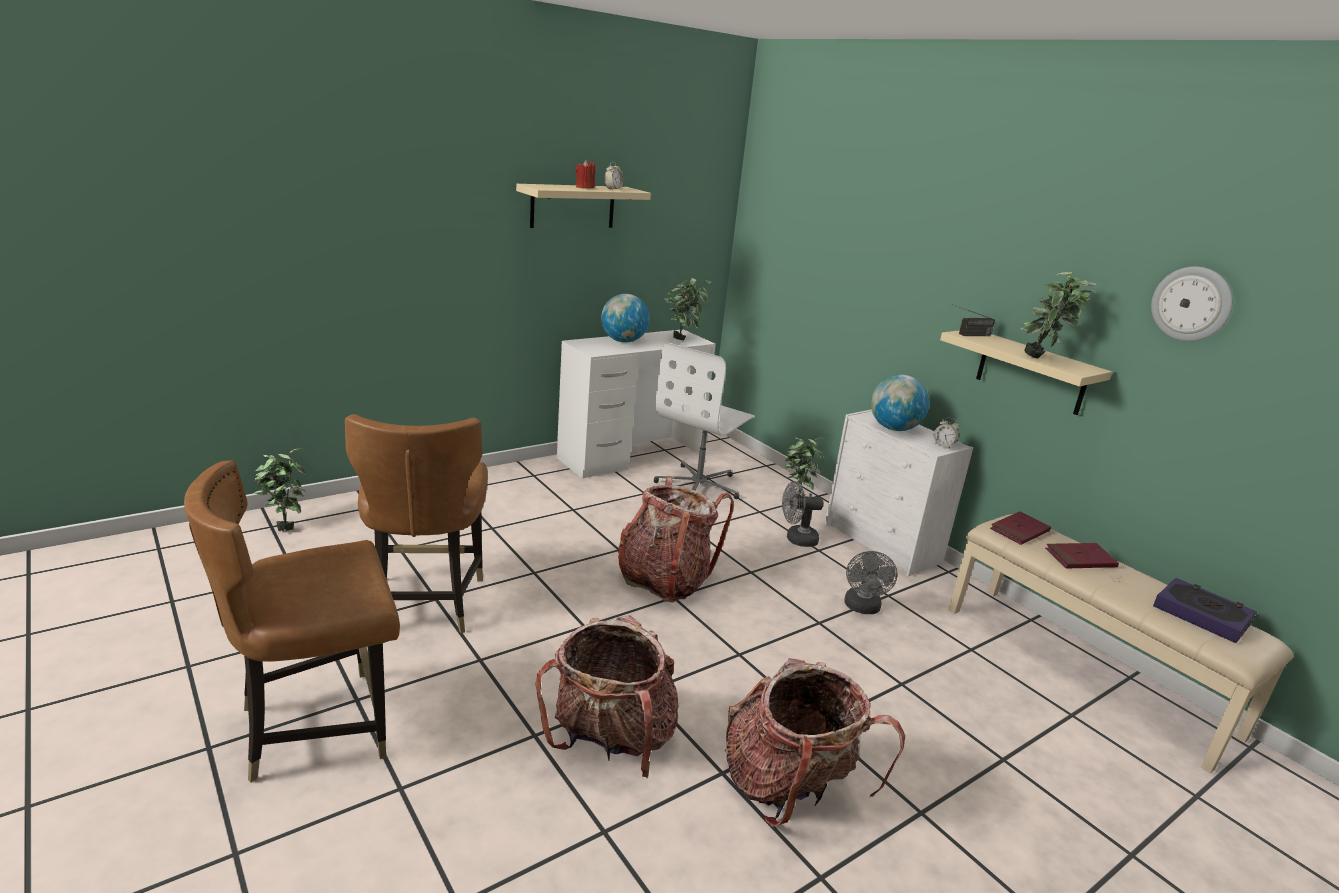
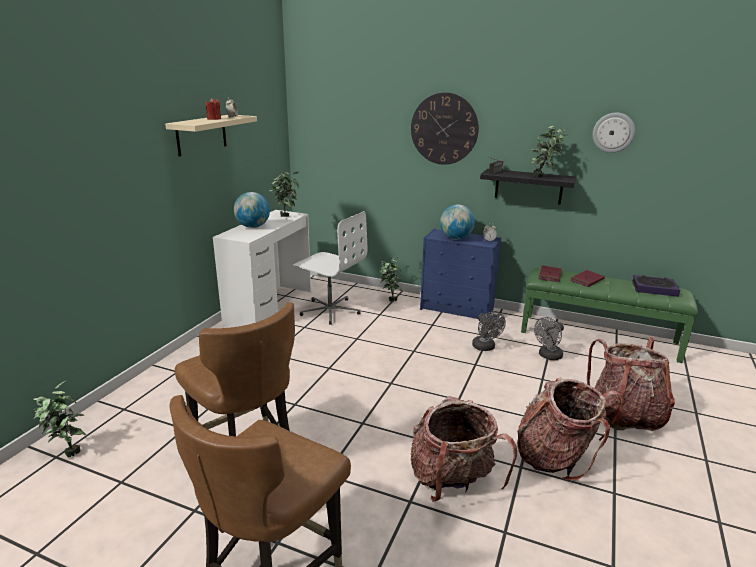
camera: 30 degrees left, 0 degrees up
(665, 579) = (375, 375): backpack -> backpack (625, 415)
(699, 485) = (330, 310): white office chair -> white office chair turned 60 degrees counterclockwise
(796, 539) = (415, 323): grey fan -> grey fan (548, 356)
(883, 544) = (457, 309): white dresser -> blue dresser
(923, 253) = (444, 129): none -> wall clock
(1031, 372) = (528, 186): beige shelf -> black shelf
(1086, 668) = (598, 337): beige bench -> green bench

